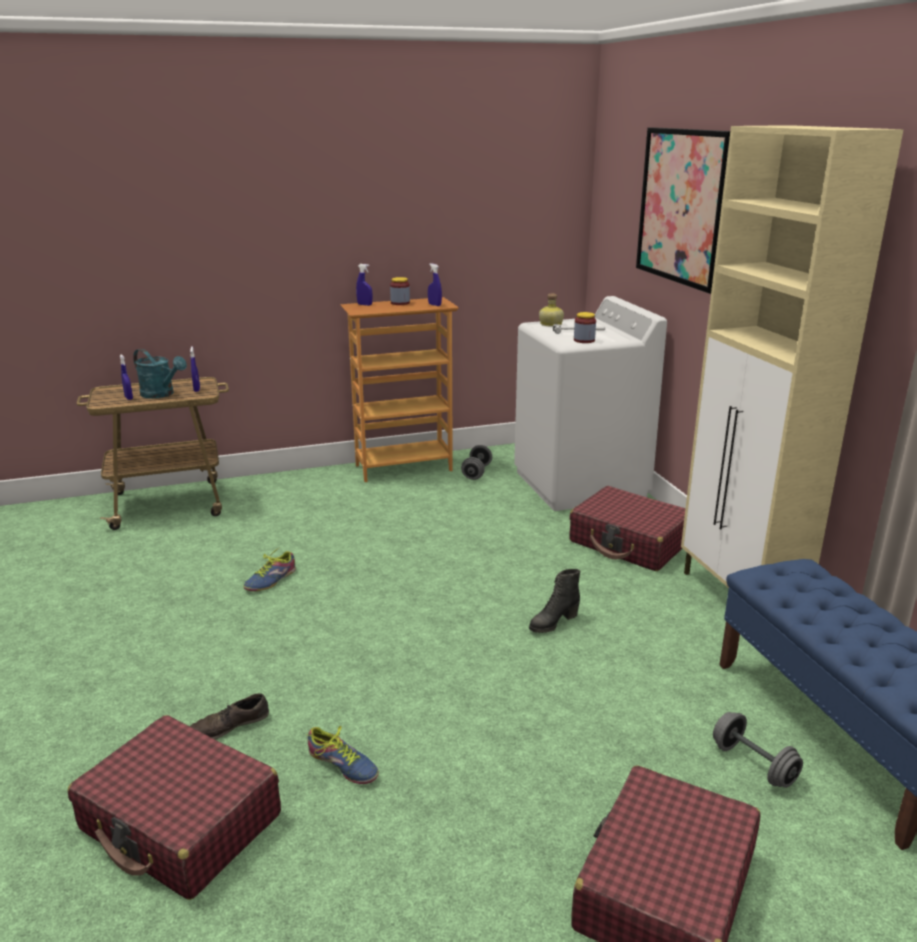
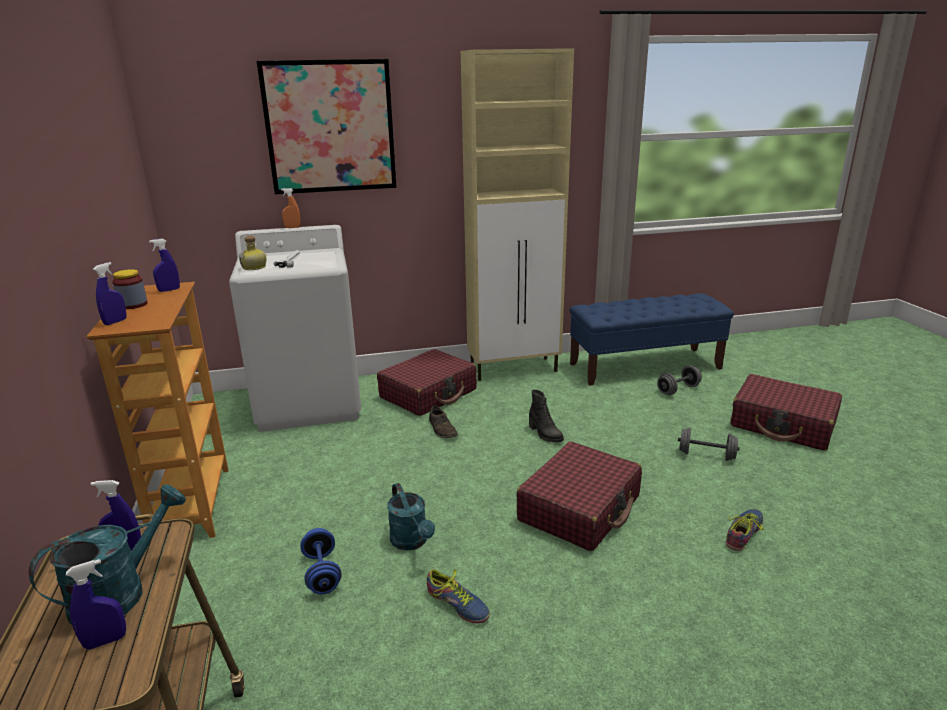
camera: 85 degrees left, 0 degrees up
(181, 823) = (852, 619): red suitcase -> red suitcase (580, 508)
(229, 726) = (724, 606): brown shoe -> brown shoe (442, 429)
(317, 524) = (322, 573): none -> blue dumbbell
(350, 555) = (412, 542): none -> turquoise watering can
(476, 472) = (244, 454): grey dumbbell -> grey dumbbell (706, 455)
(584, 340) = (325, 261): jar -> none
(636, 306) = (292, 227): none -> orange spray bottle

